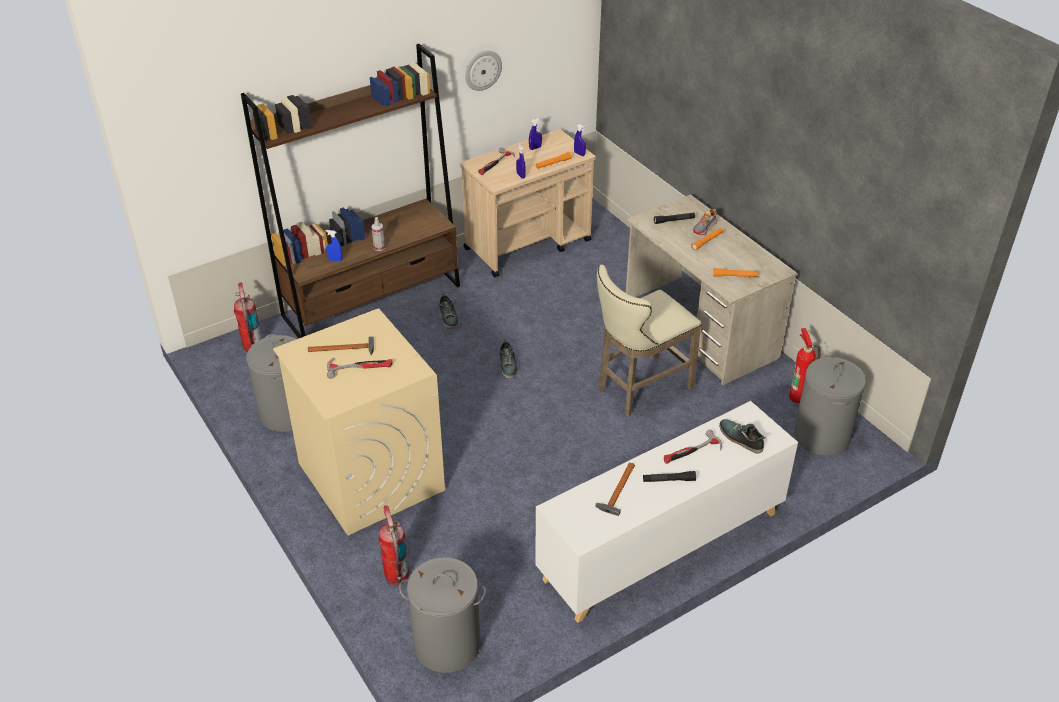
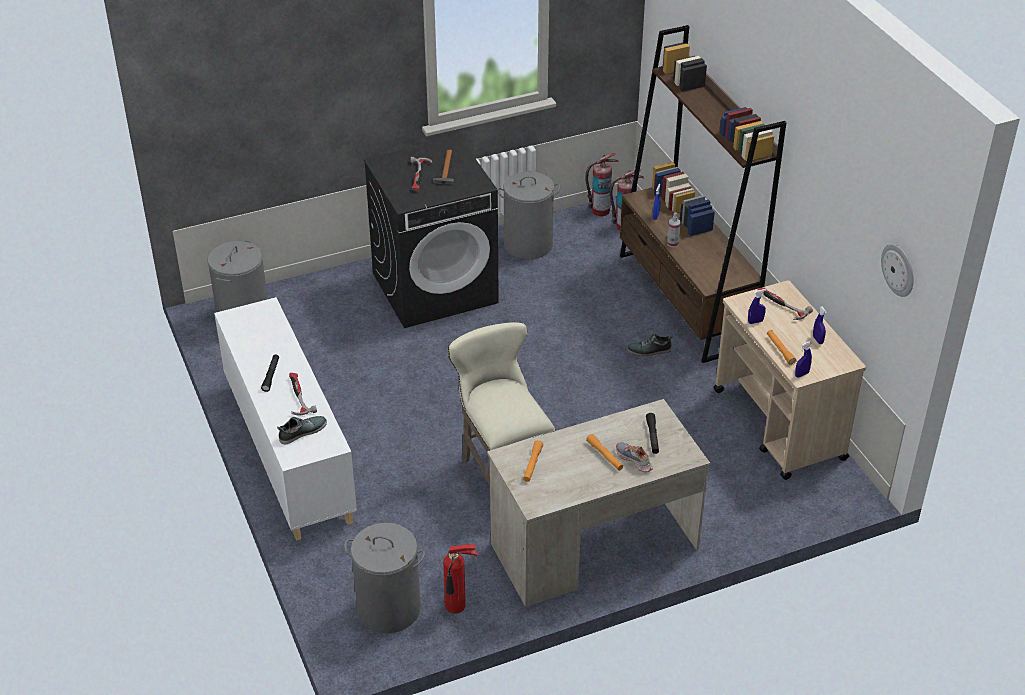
camera: 100 degrees right, 0 degrees up
(369, 476) = (435, 287): beige washing machine -> black washing machine
(396, 576) = (321, 296): fire extinguisher -> fire extinguisher (600, 210)
(482, 70) = (827, 214): wall clock -> wall clock (898, 269)
(508, 365) = (563, 384): shoe -> none
(617, 491) = (271, 343): hammer -> none

